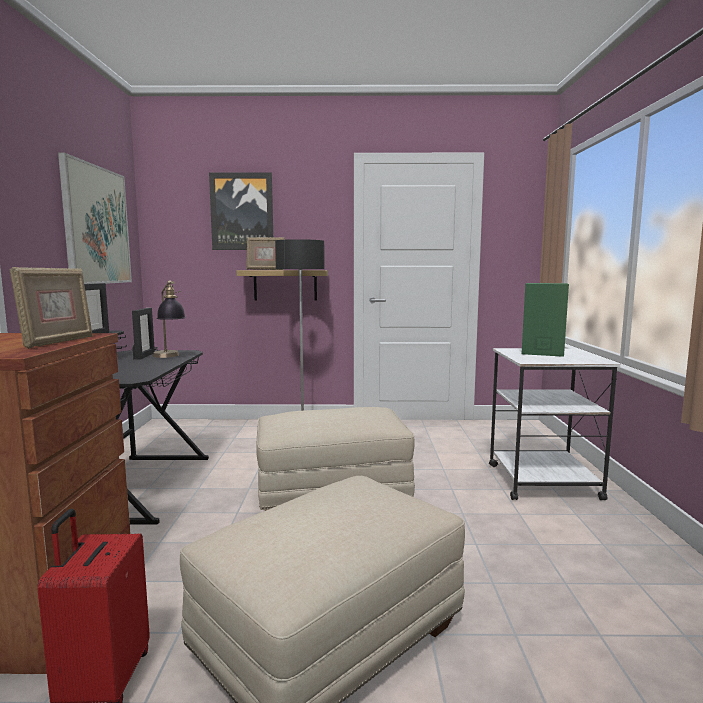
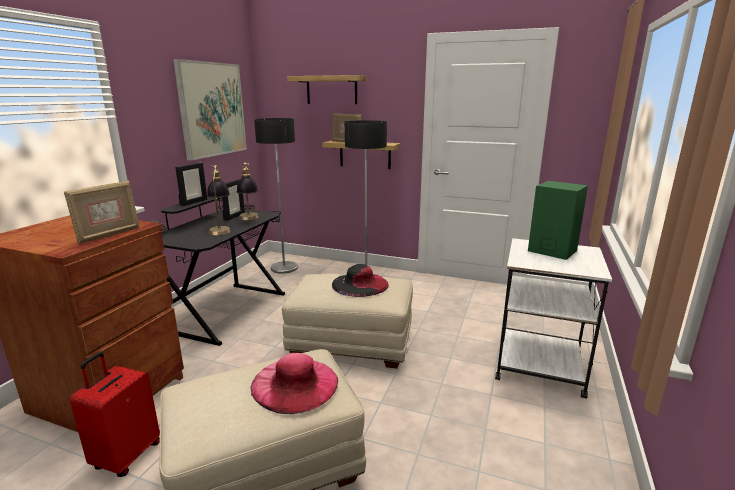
camera: 20 degrees right, 10 degrees up
(141, 366) = (221, 229): none -> table lamp
(186, 433) = (284, 268): none -> floor lamp
(242, 212) = (331, 90): picture -> shelf
(343, 414) = (360, 284): none -> black hat
(369, 505) = (295, 384): none -> pink hat

